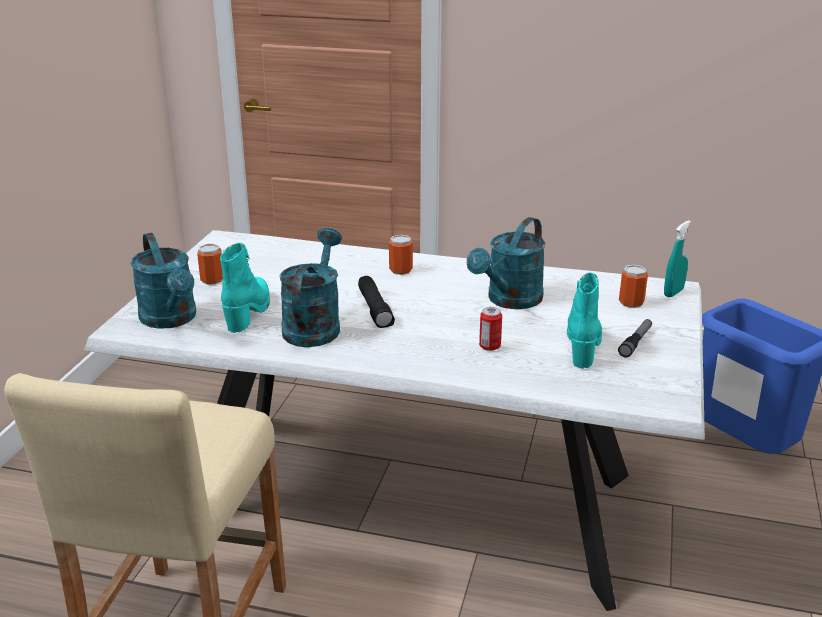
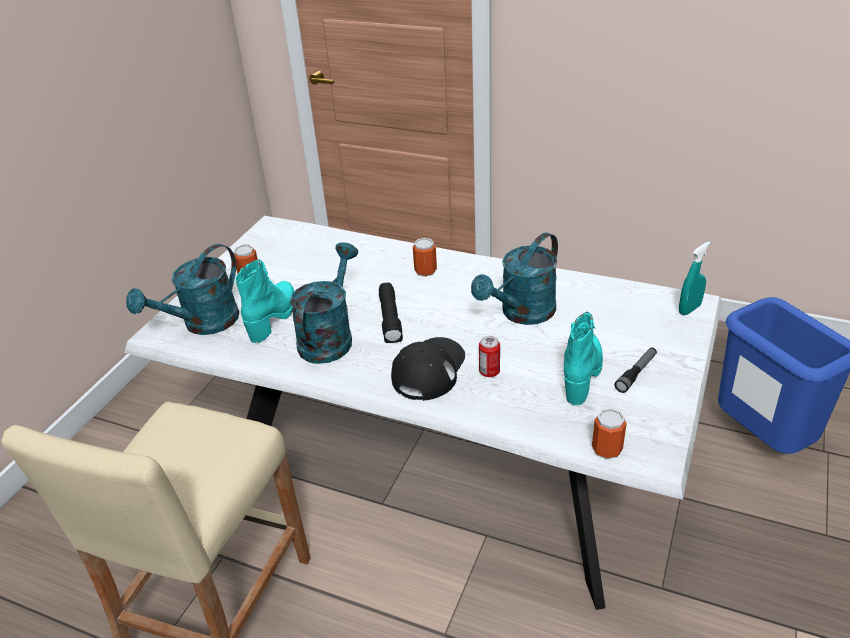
camera: 10 degrees right, 10 degrees up
(171, 320) = (203, 324): turquoise watering can -> turquoise watering can turned 60 degrees clockwise
(427, 348) = (429, 370): none -> black cap
(631, 303) = (643, 321): can -> can (607, 449)

